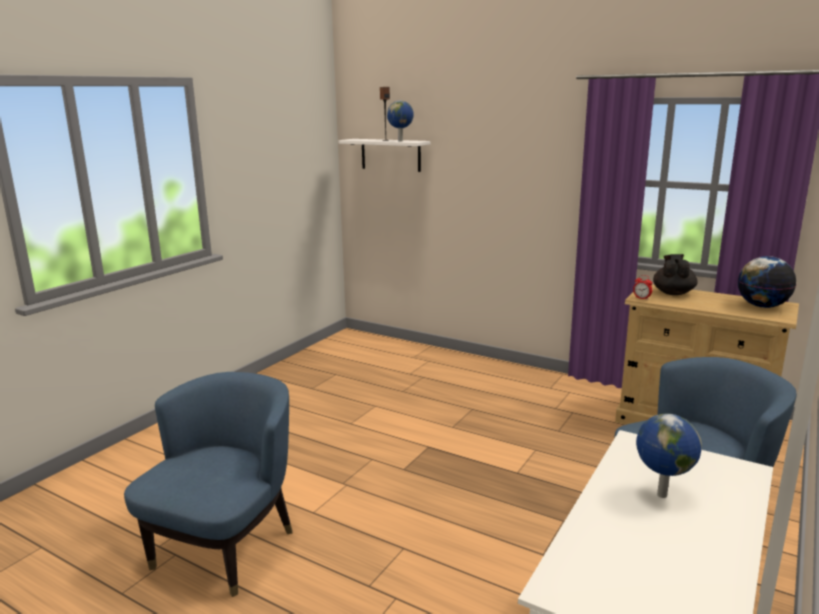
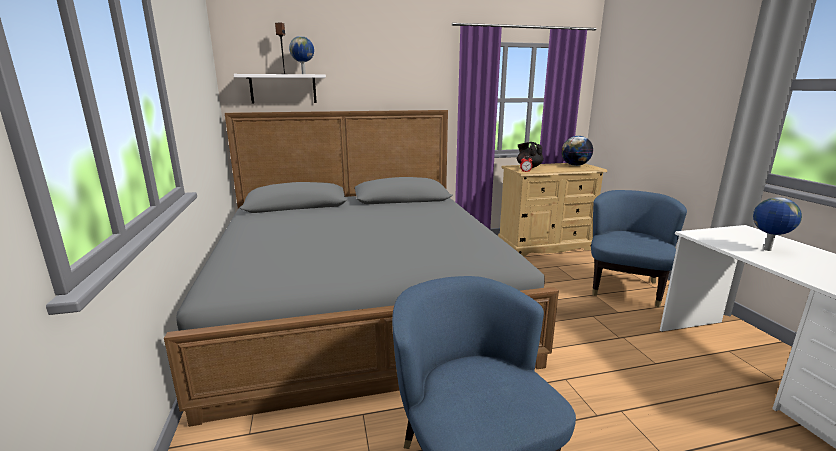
camera: 45 degrees left, 0 degrees up
(368, 400) = (361, 301): none -> grey bed

